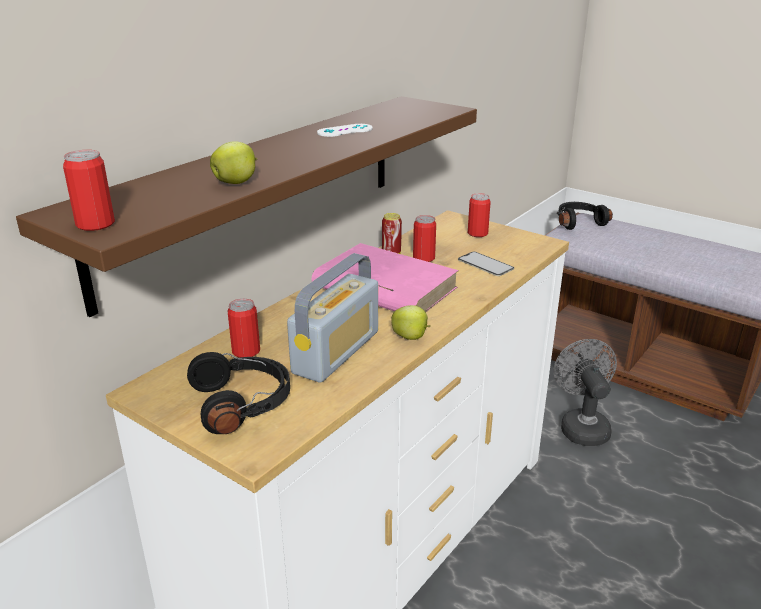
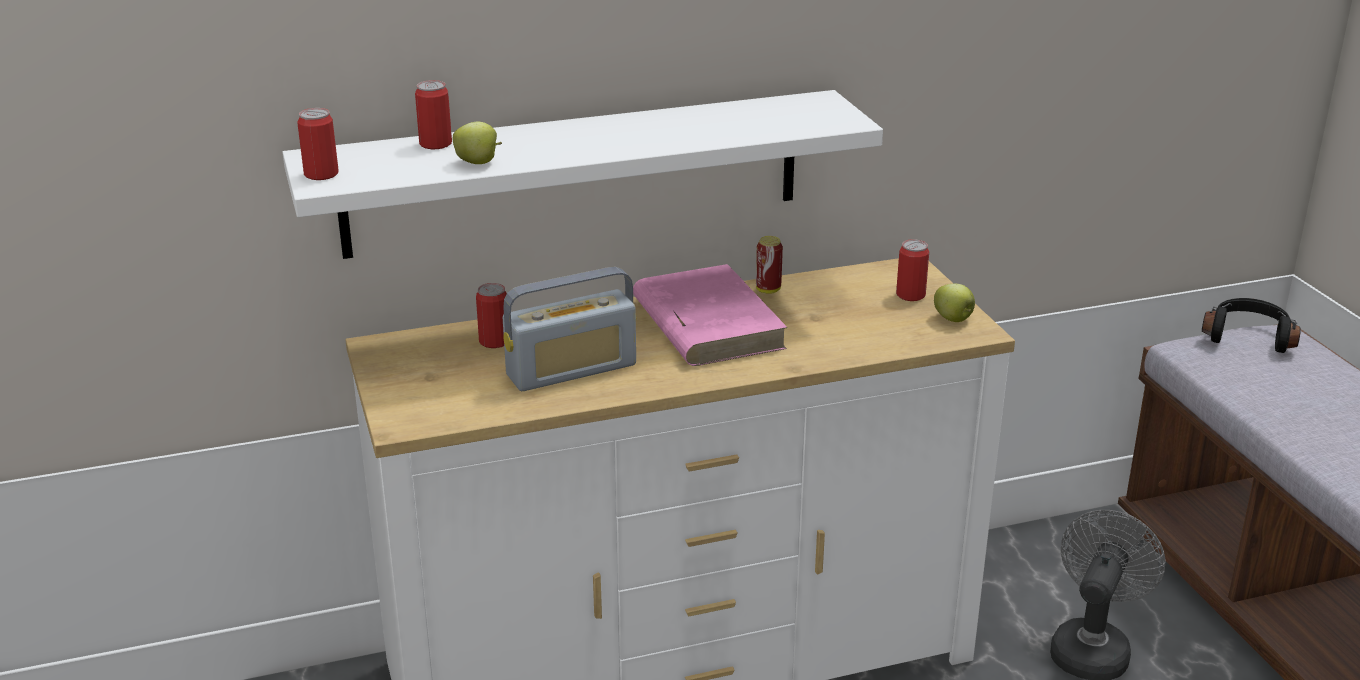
camera: 35 degrees right, 0 degrees up
(243, 403) = (437, 385): black headphones -> none
(259, 191) = (574, 173): brown shelf -> white shelf
(345, 131) = (677, 126): white game controller -> none
(411, 337) = (660, 382): apple -> apple (953, 319)
(424, 258) = (799, 305): can -> can (435, 144)
(485, 264) = (859, 334): phone -> none

